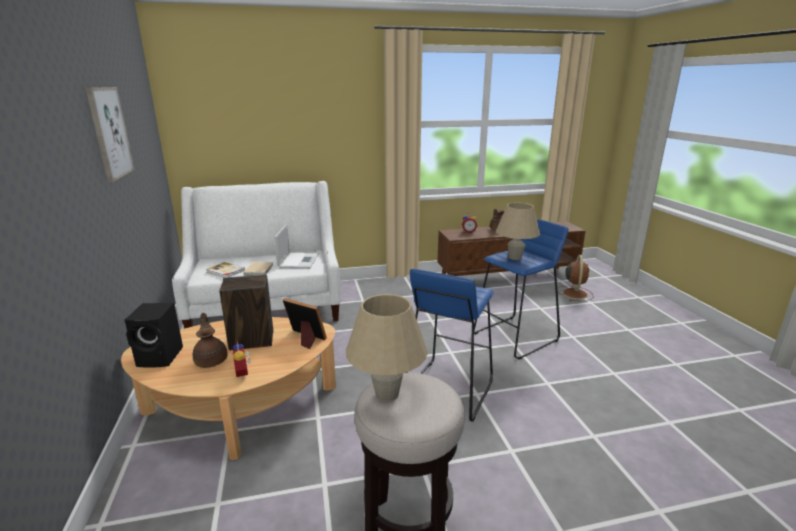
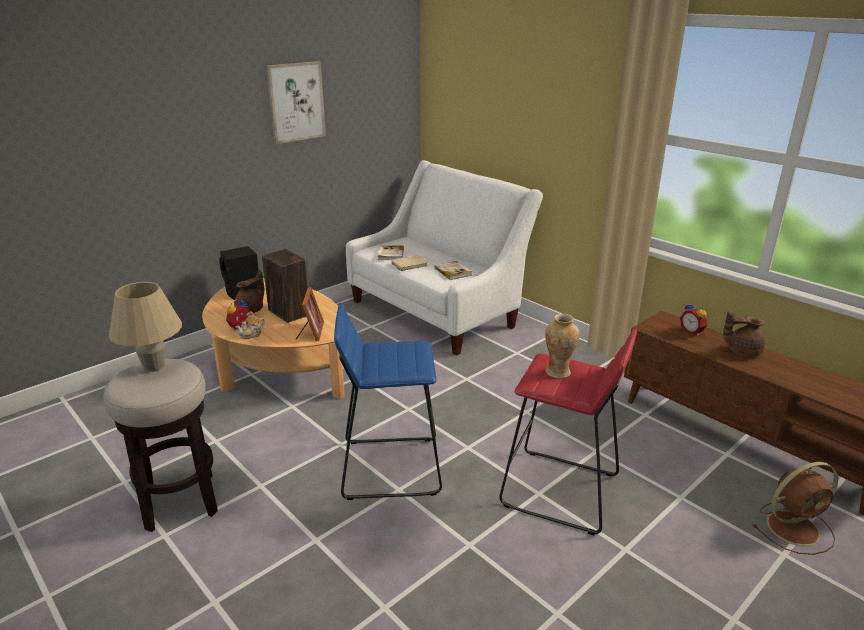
camera: 60 degrees right, 5 degrees up
(267, 370) = (251, 334): none -> teapot
(298, 260) = (453, 272): laptop -> book
(515, 257) = (558, 372): beige table lamp -> vase
(516, 337) = (560, 491): blue stool -> red stool

